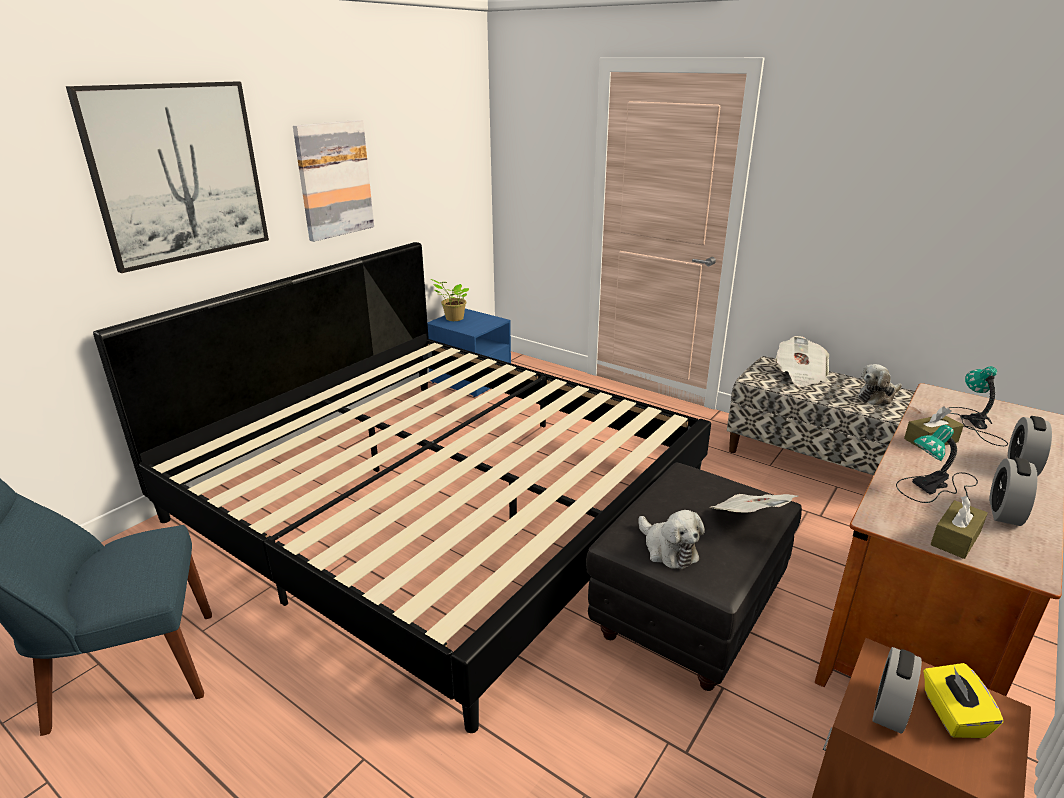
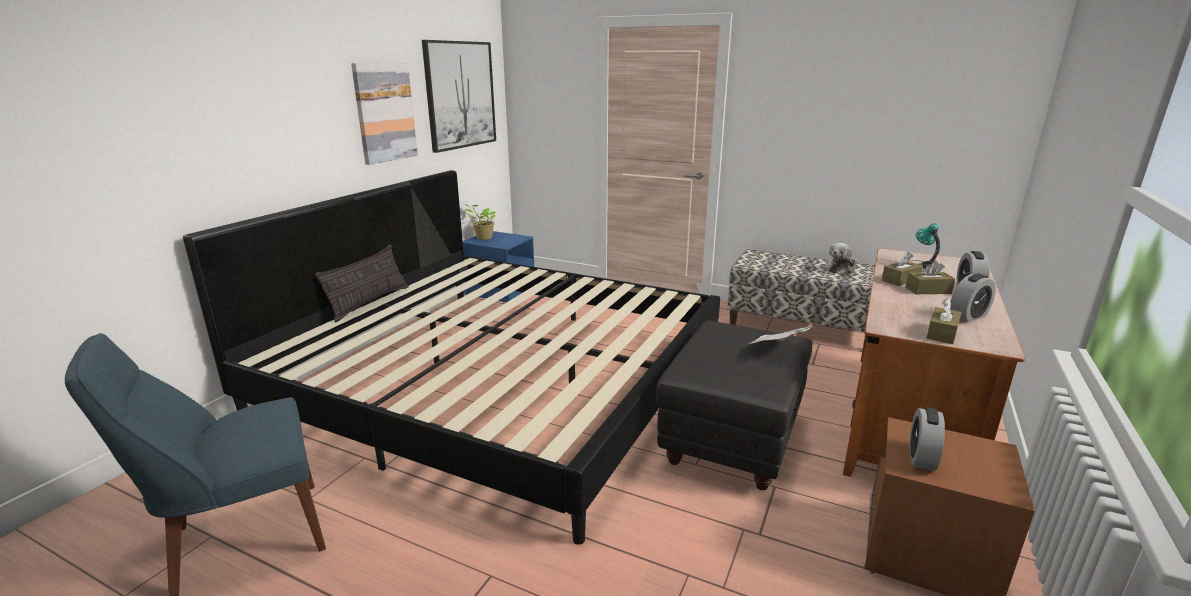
camera: 10 degrees left, 5 degrees down
(179, 173) = (258, 97): picture -> picture (460, 95)
(308, 397) = (369, 302): none -> pillow
(668, 549) = (722, 375): plush toy -> none
(800, 375) = (780, 259): newspaper -> none
(938, 487) = (917, 306): table lamp -> none
(952, 715) = (965, 456): yellow tissue box -> none
(963, 461) = (928, 290): none -> brown tissue box
(1004, 512) = (968, 316): alarm clock -> alarm clock turned 135 degrees counterclockwise

